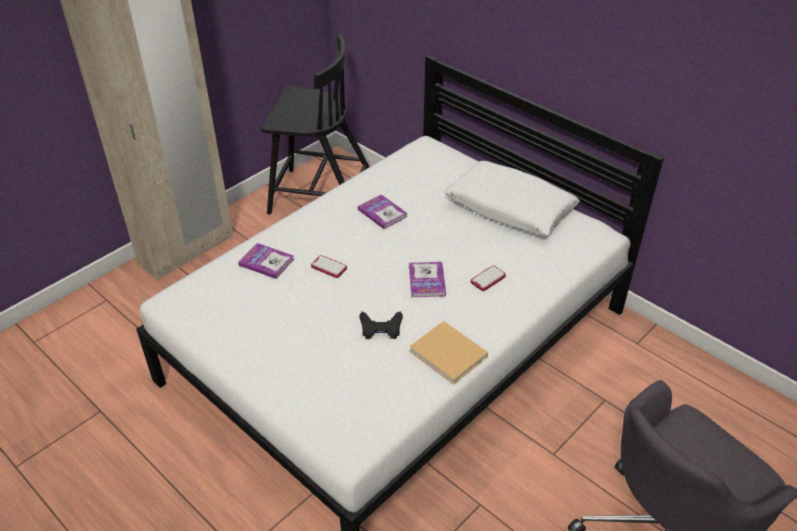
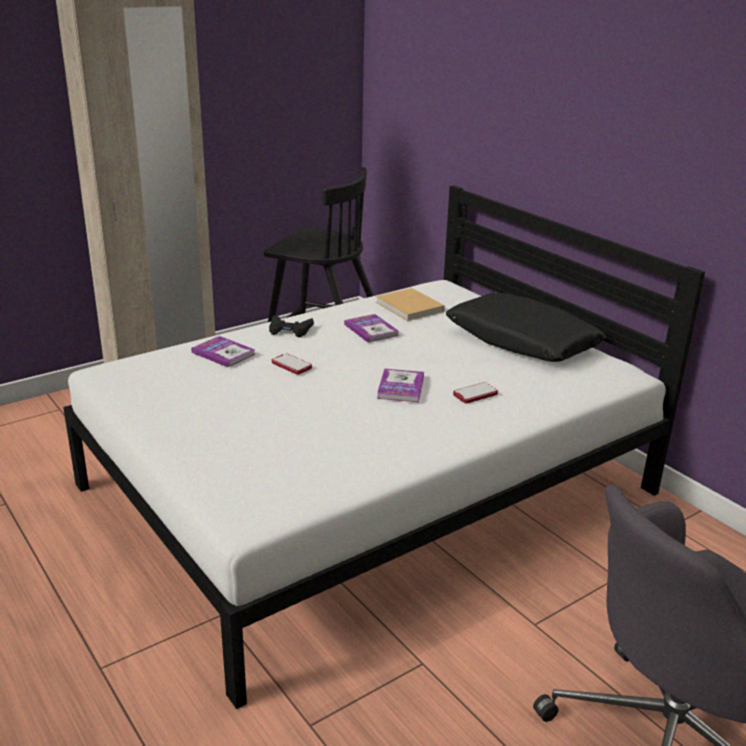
camera: 10 degrees right, 15 degrees down
(381, 328) = (330, 421): black game controller -> black game controller (289, 330)
(449, 355) = (404, 453): beige book -> beige book (410, 307)
(509, 208) = (521, 341): white pillow -> black pillow

